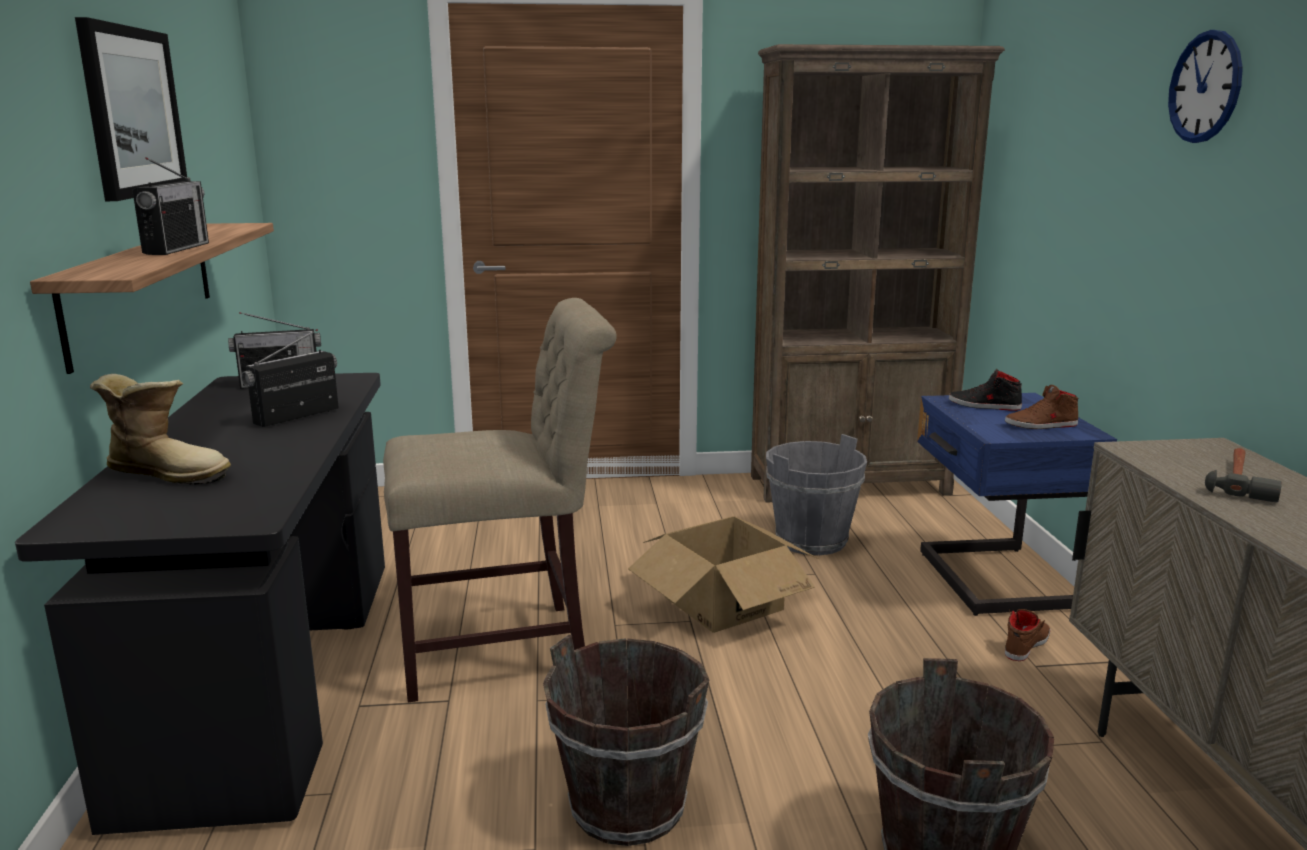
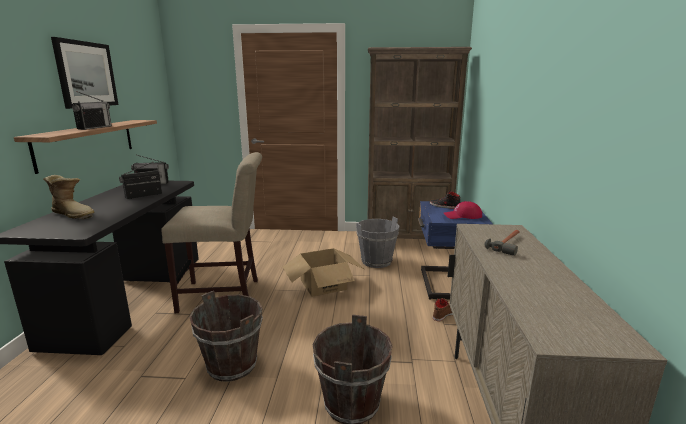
camera: 10 degrees right, 0 degrees up
(1041, 425) = (462, 216): brown shoe -> red cap
(1205, 87) = (526, 60): wall clock -> none

